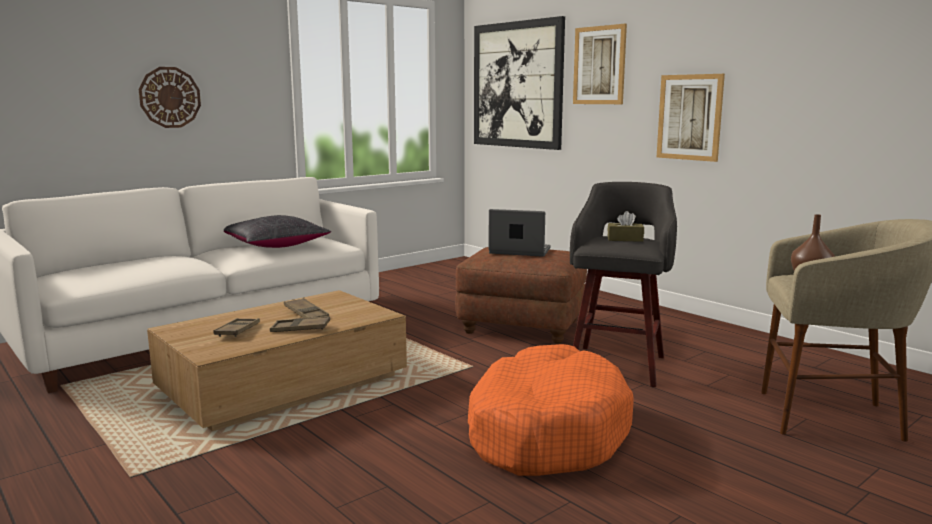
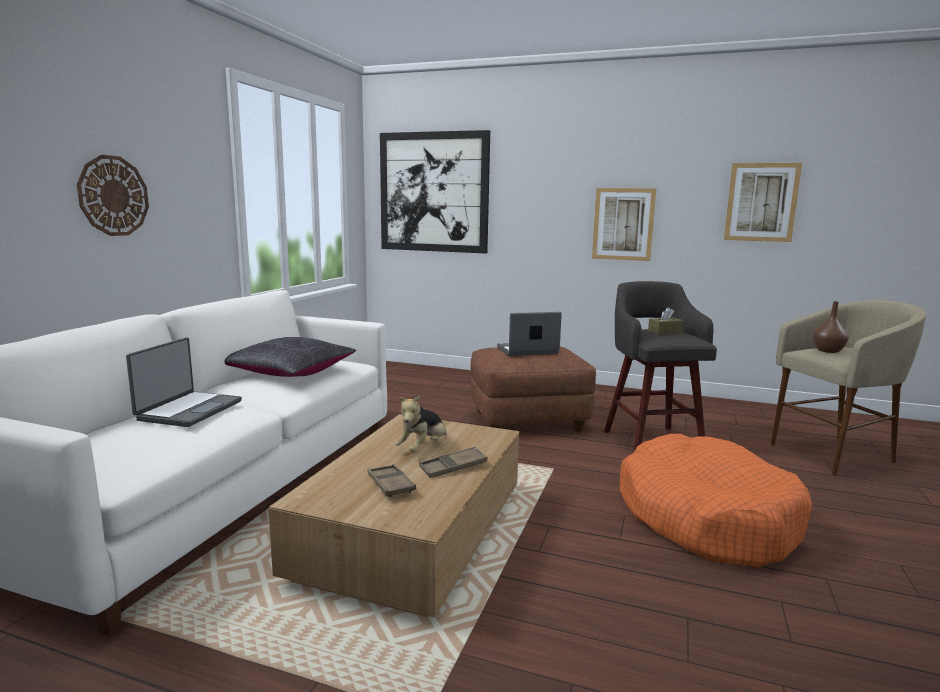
camera: 30 degrees left, 0 degrees up
(159, 259) = (189, 410): none -> laptop
(306, 314) = (422, 448): brown tray -> plush toy
(599, 65) = (529, 177): picture -> picture (761, 202)

